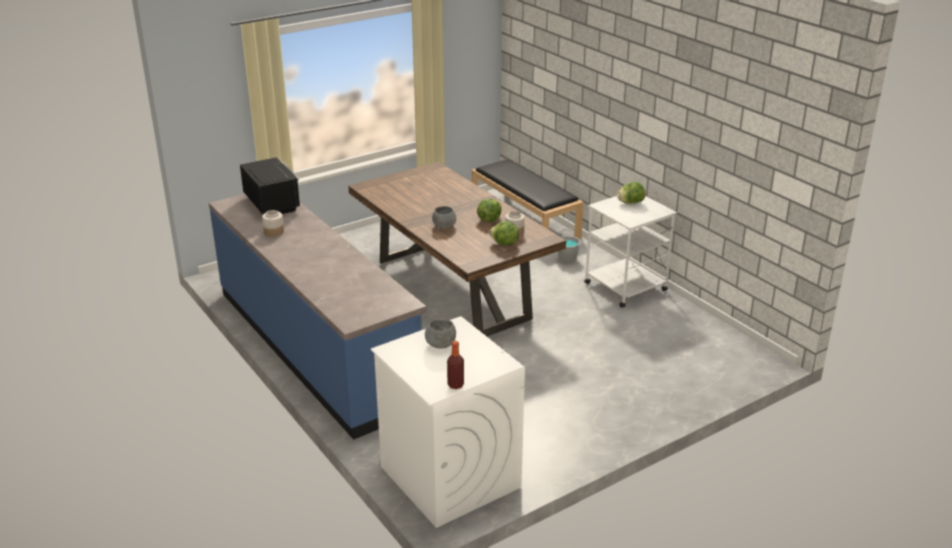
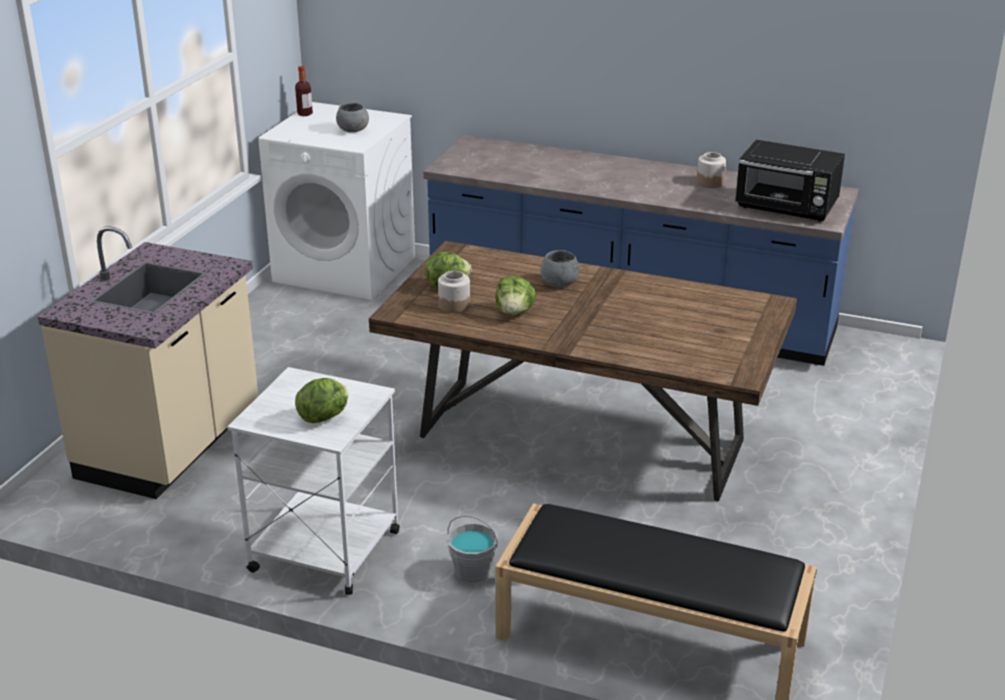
camera: 145 degrees right, 0 degrees up
(675, 366) = (172, 446): none -> beige counter

